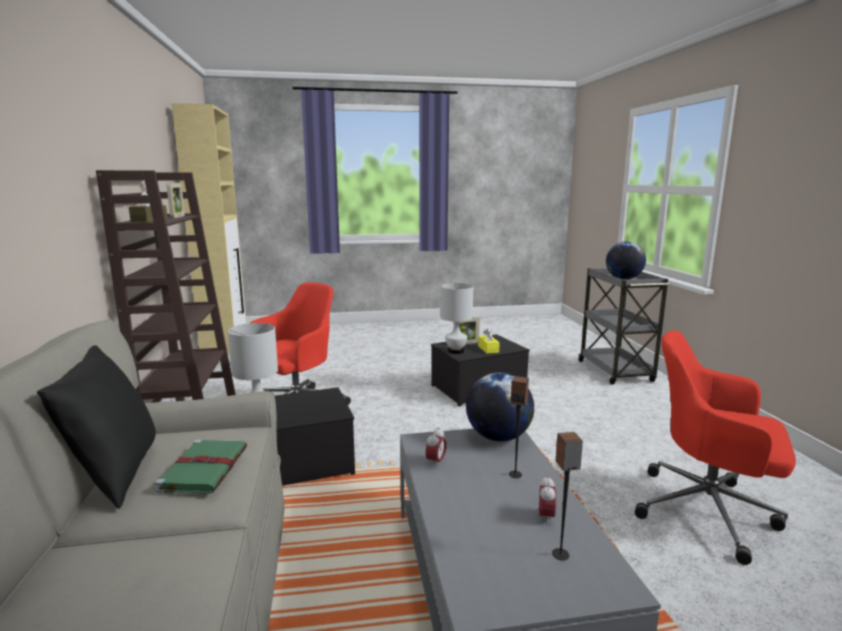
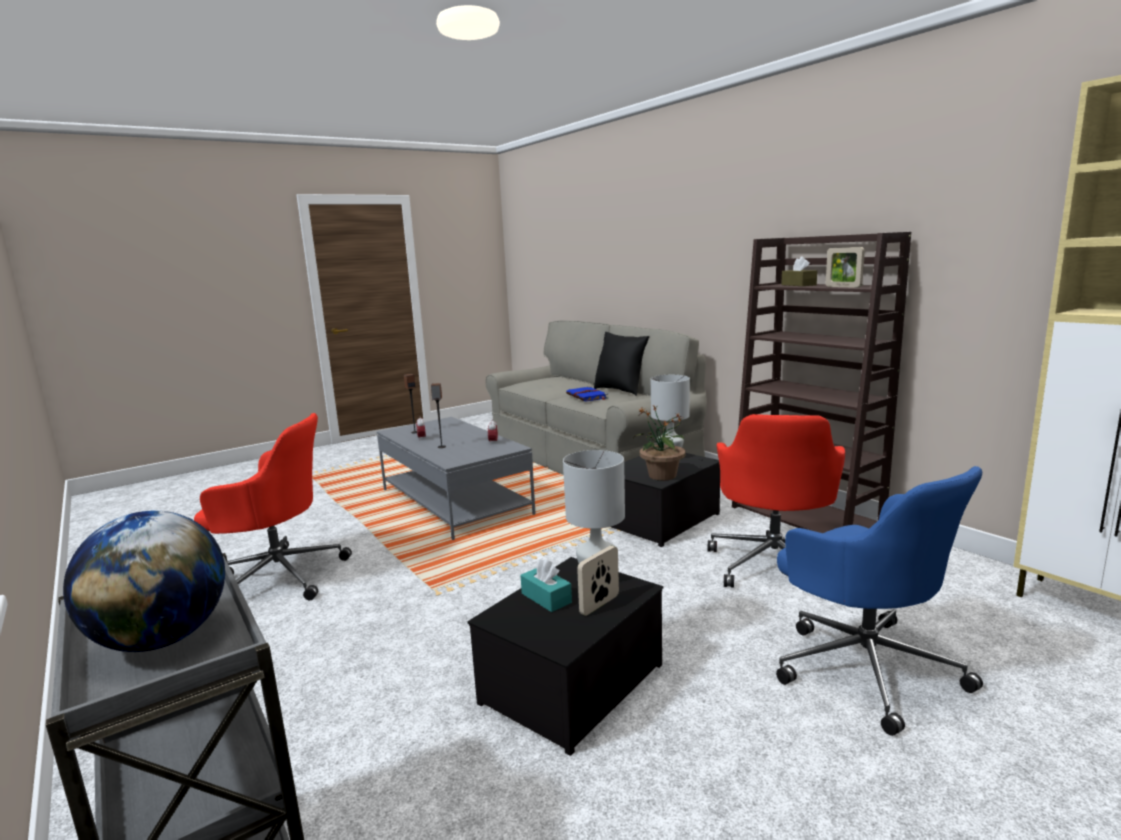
camera: 155 degrees right, 0 degrees up
(205, 468) = (587, 396): green book -> blue book
(314, 397) = (661, 476): none -> potted plant
(352, 368) = (864, 666): none -> blue office chair
(488, 349) = (546, 598): yellow tissue box -> turquoise tissue box
(498, 437) = (459, 459): globe -> none

